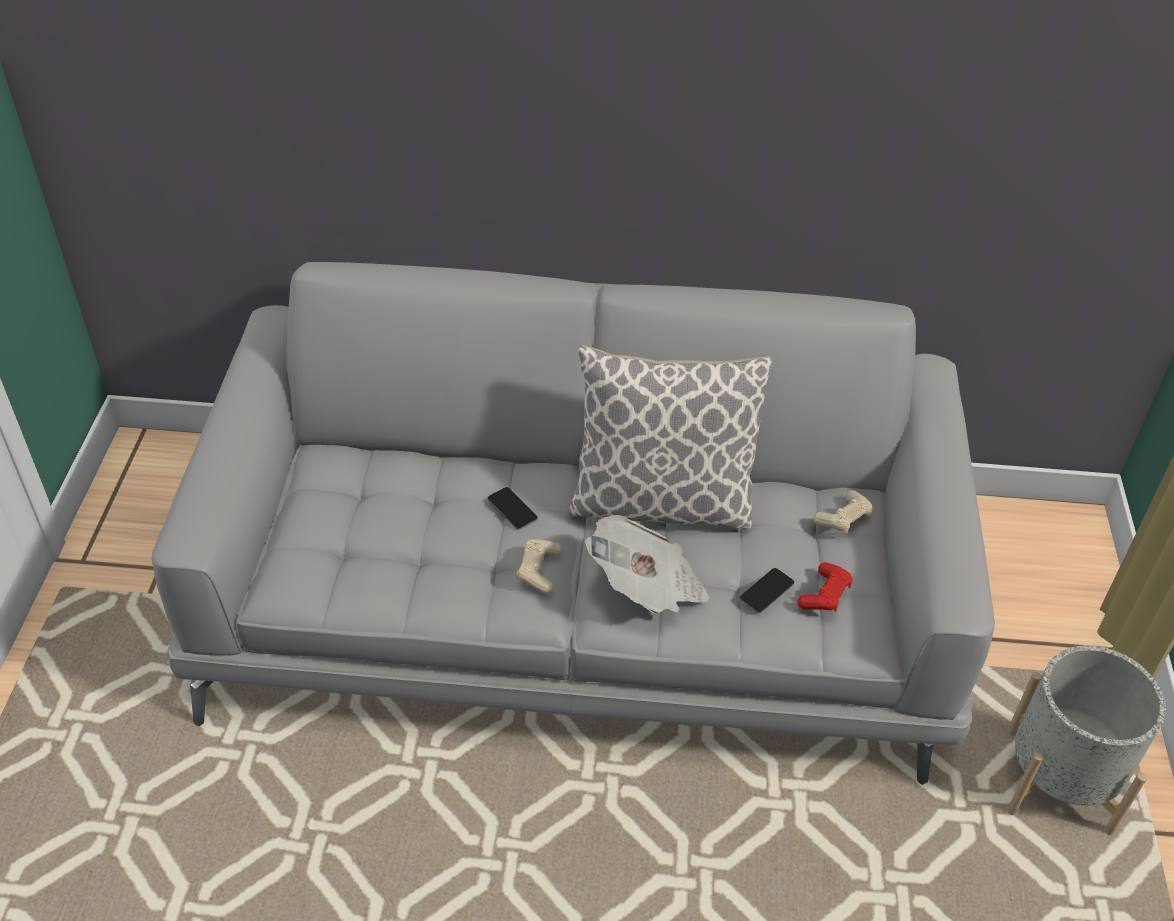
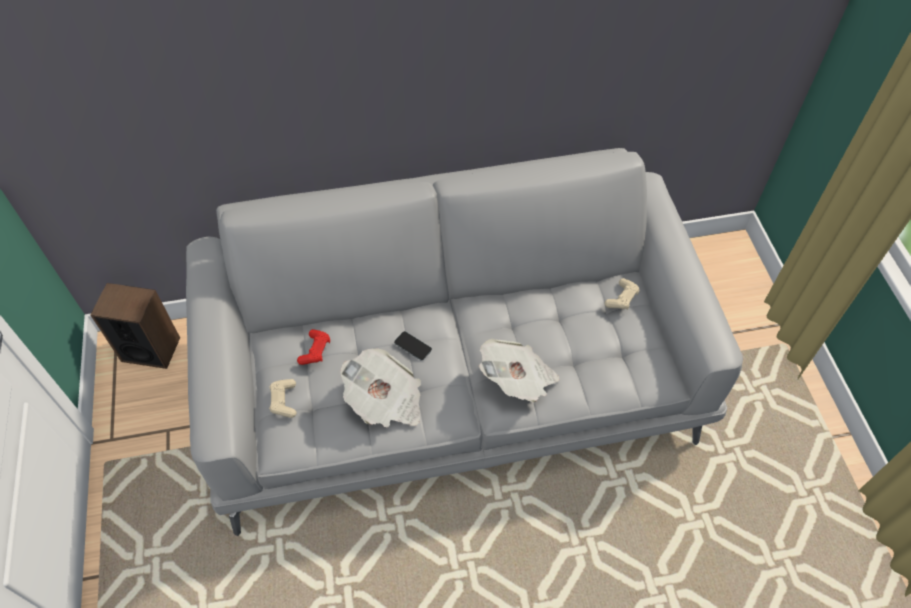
camera: 15 degrees left, 10 degrees up
(178, 463) = (151, 349): none -> speaker
(446, 568) = (385, 401): none -> newspaper
(539, 571) = (446, 387): beige game controller -> beige game controller (284, 401)
(661, 501) = (505, 315): pillow -> none
(767, 591) = (592, 362): phone -> none
(825, 595) = (628, 355): red game controller -> red game controller (315, 350)
(1058, 780) = (771, 419): grey planter -> none

